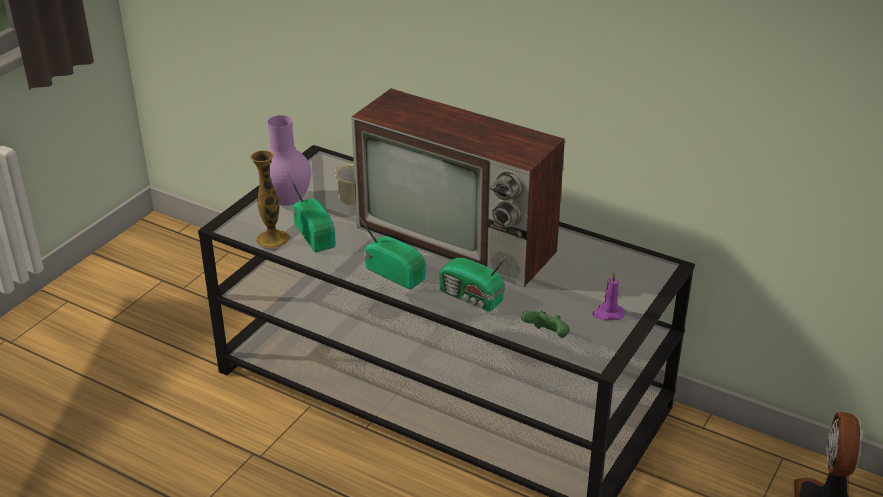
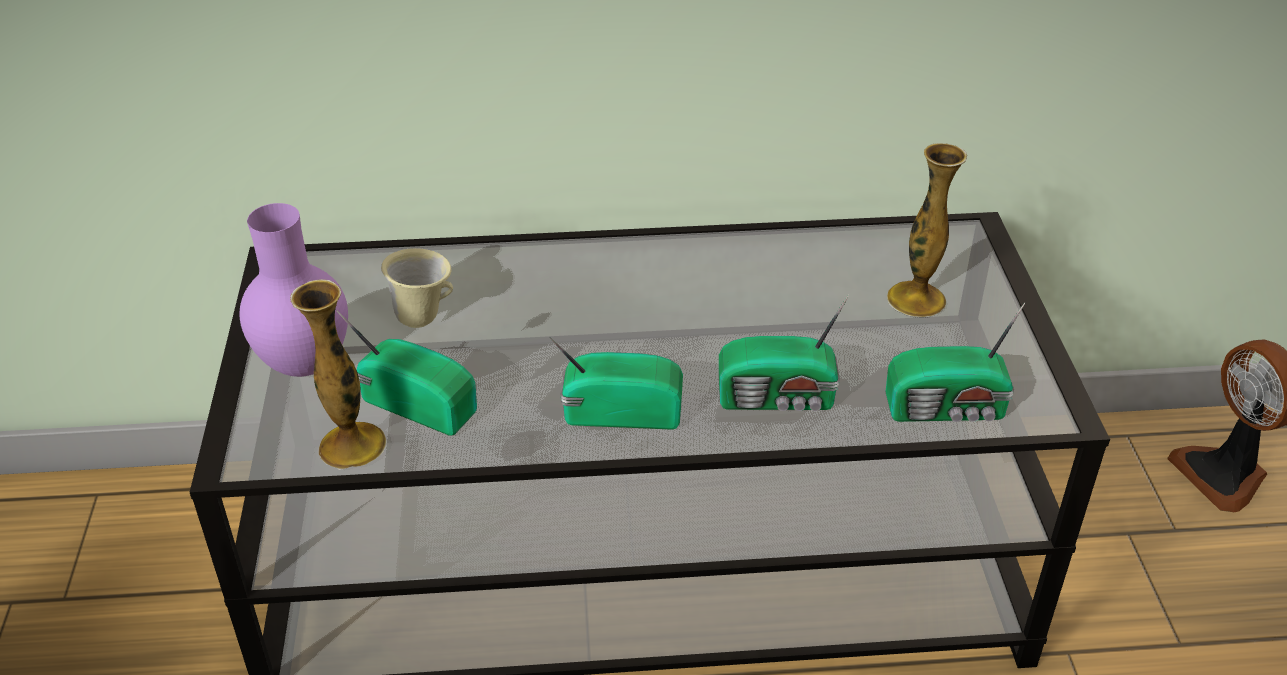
camera: 35 degrees left, 5 degrees up
(459, 240) = (657, 311): television -> none
(547, 336) = (948, 409): green game controller -> radio
(594, 285) = (916, 299): none -> vase
(608, 314) = (982, 334): purple candle -> none

